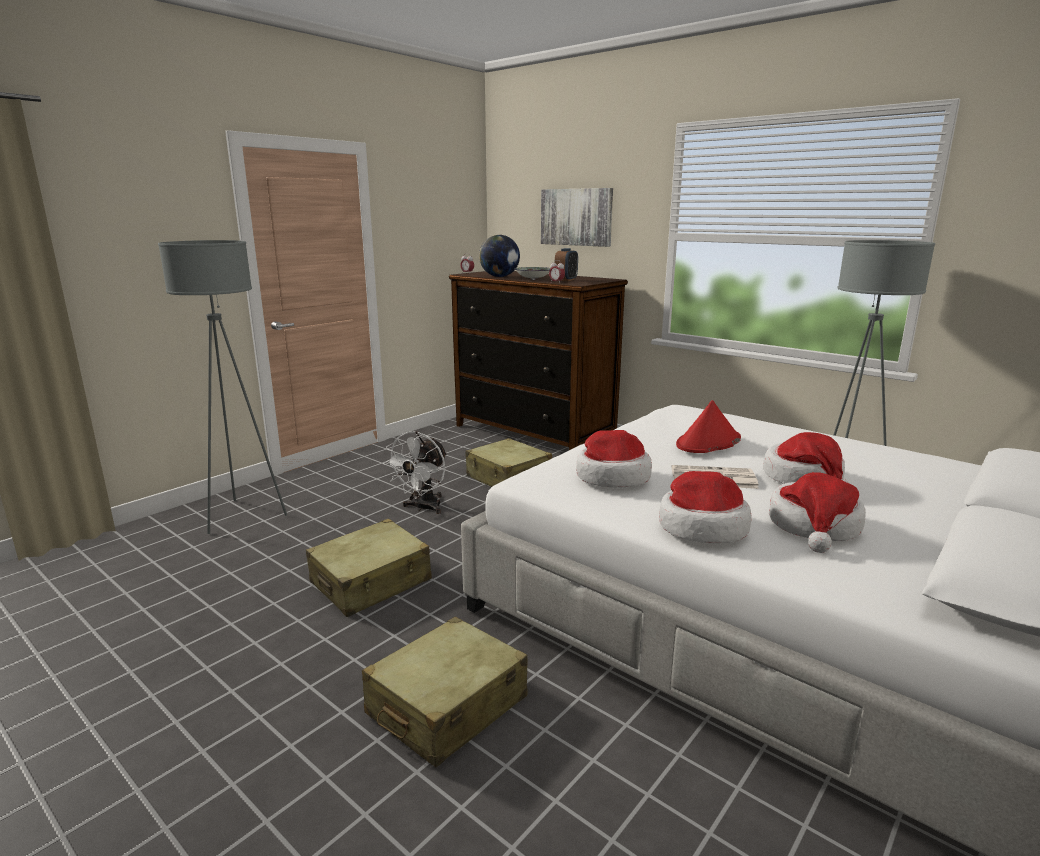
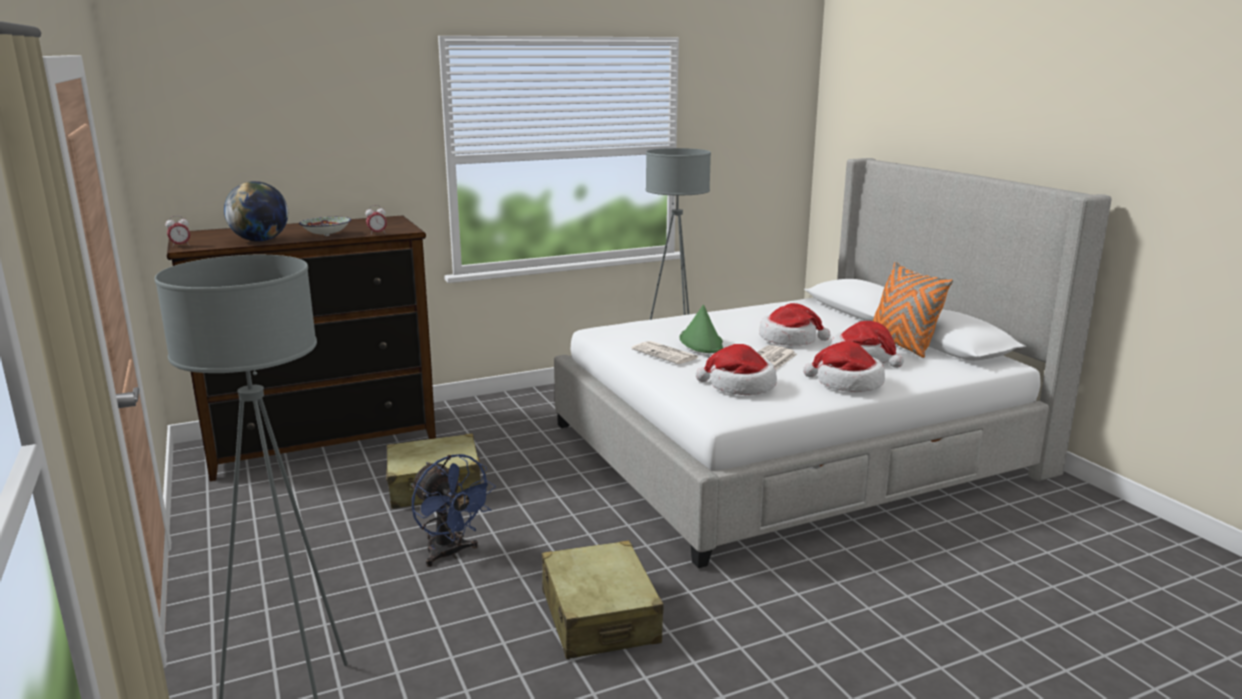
camera: 65 degrees left, 0 degrees up
(423, 508) = (450, 554): white fan -> blue fan
(446, 706) = (832, 608): beige suitcase -> none
(566, 280) = (361, 228): alarm clock -> none
(576, 217) = (308, 145): picture -> none
(655, 437) = (666, 354): none -> newspaper
(708, 442) = (701, 342): red hat -> green hat
(925, 548) = (902, 346): none -> orange pillow

